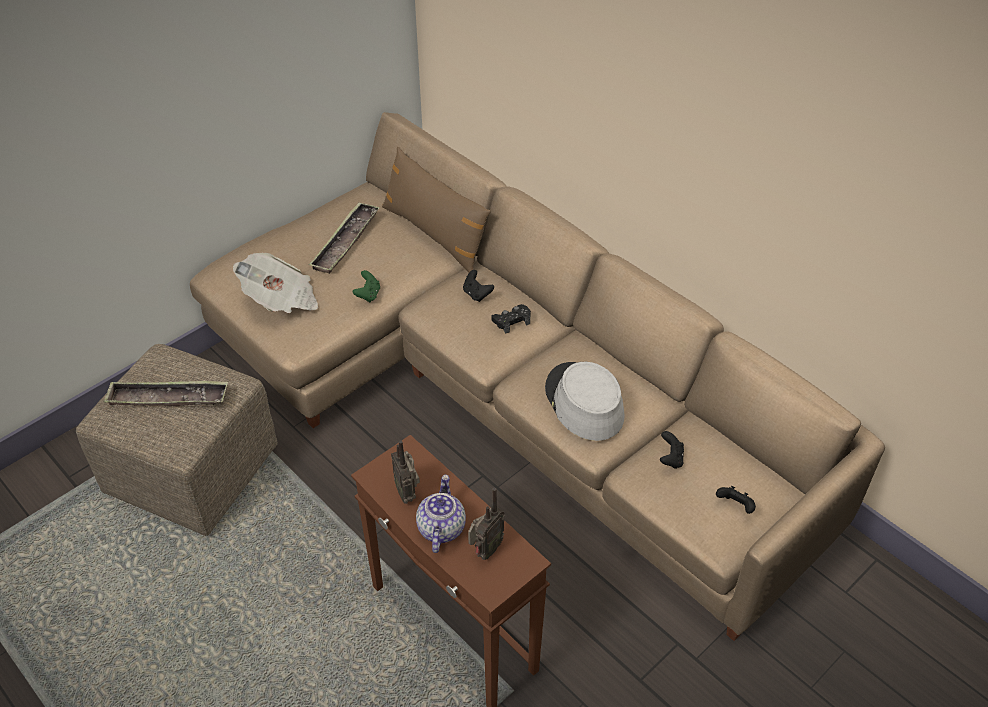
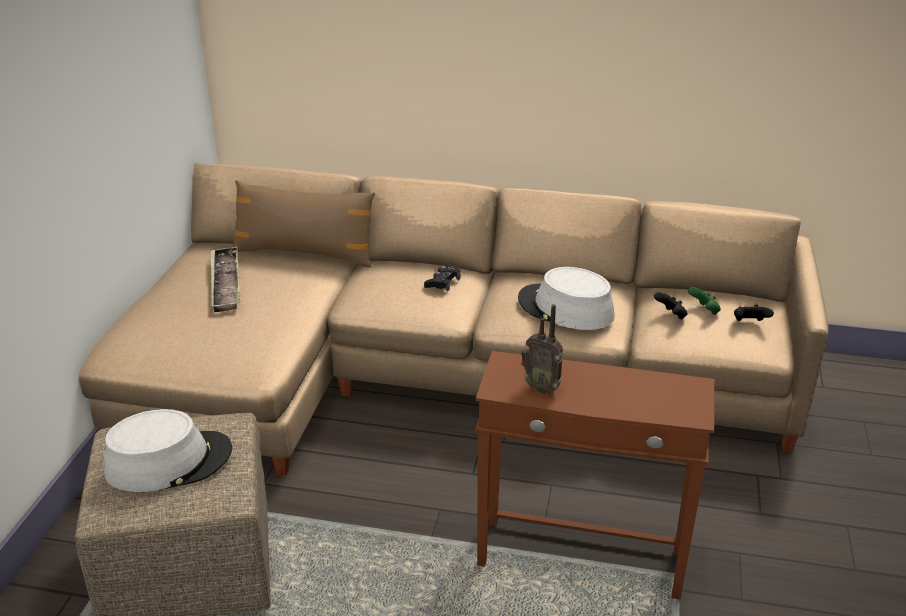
camera: 35 degrees left, 15 degrees down
(168, 398) = (169, 461): tray -> grey hat
(281, 300) = (207, 344): newspaper -> none
(368, 295) = (291, 311): green game controller -> green game controller (704, 311)
(440, 528) = (600, 397): teapot -> none
(477, 294) = (391, 276): black game controller -> none
(485, 550) = (655, 394): radio -> none

